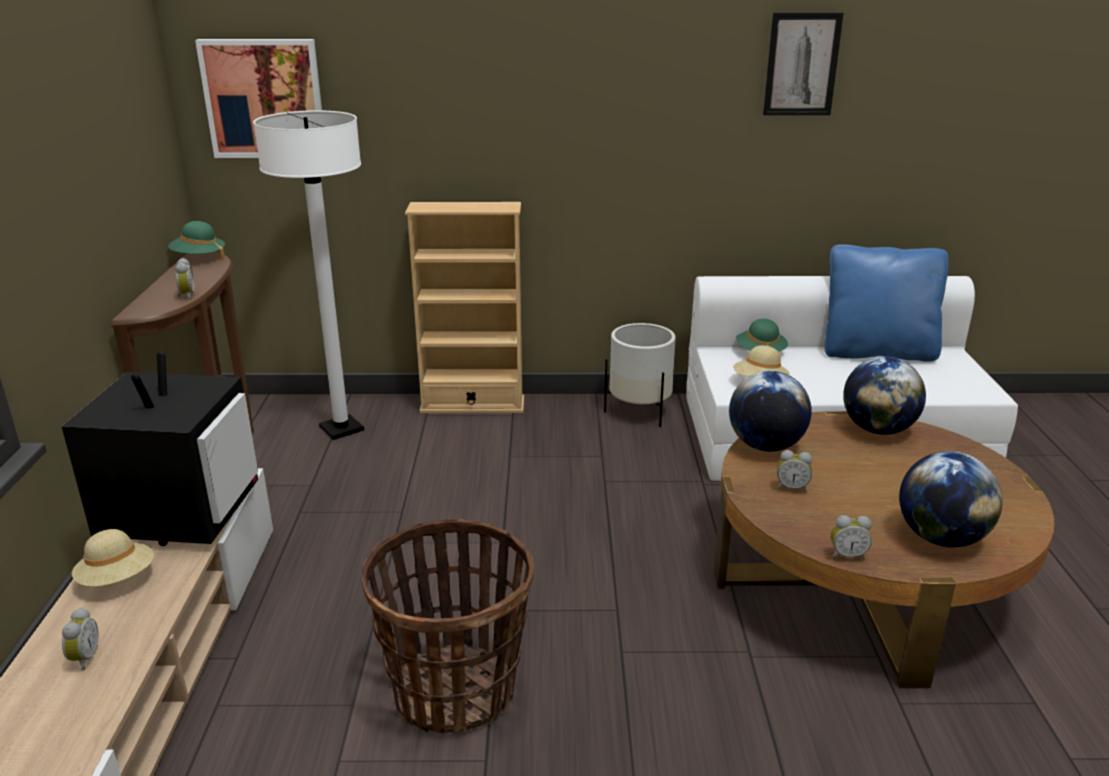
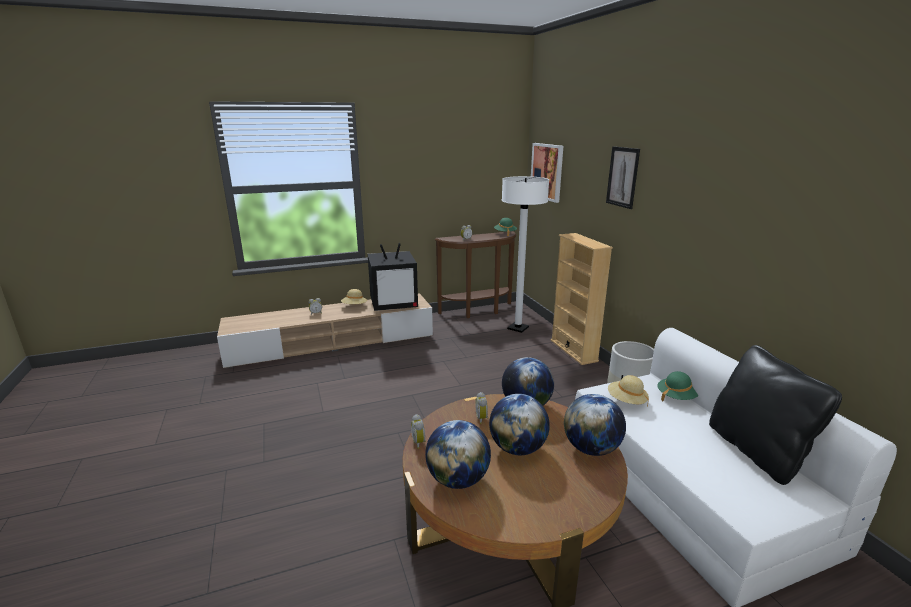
camera: 70 degrees right, 5 degrees down
(455, 691) = (358, 396): basket -> none
(801, 64) = (783, 191): picture -> picture (622, 177)
(871, 477) = (517, 448): none -> globe
(877, 352) = (756, 451): blue pillow -> black pillow

